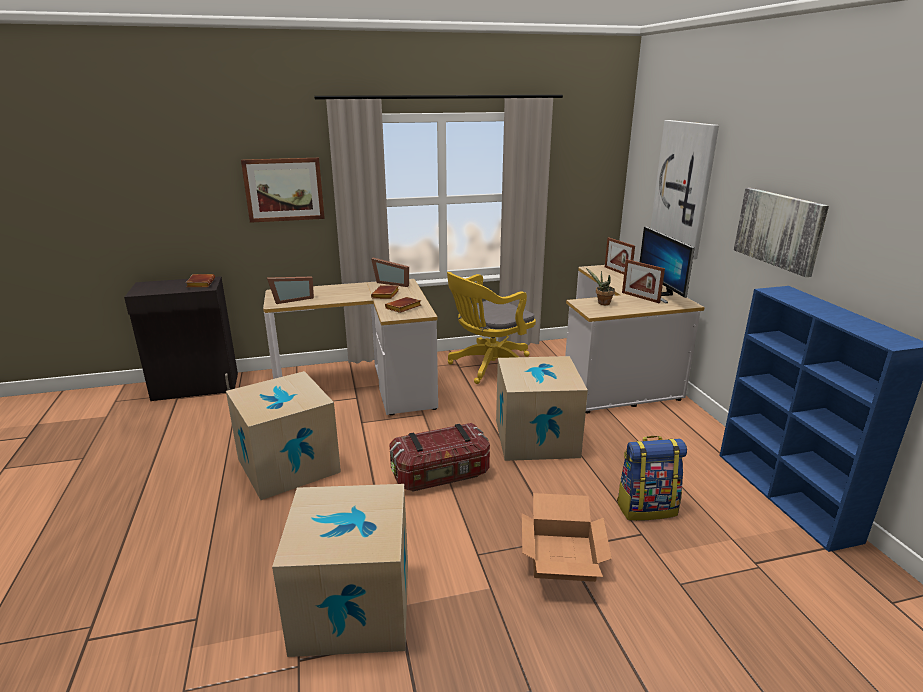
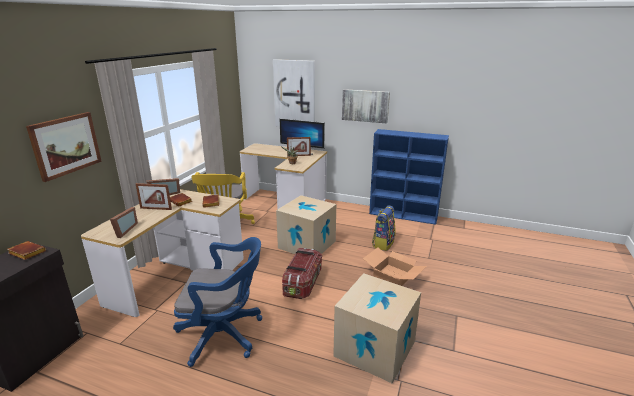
camera: 55 degrees left, 0 degrees up
(288, 465) = (225, 335): cardboard box -> blue office chair
(617, 271) = (262, 148): picture frame -> picture frame (156, 209)

